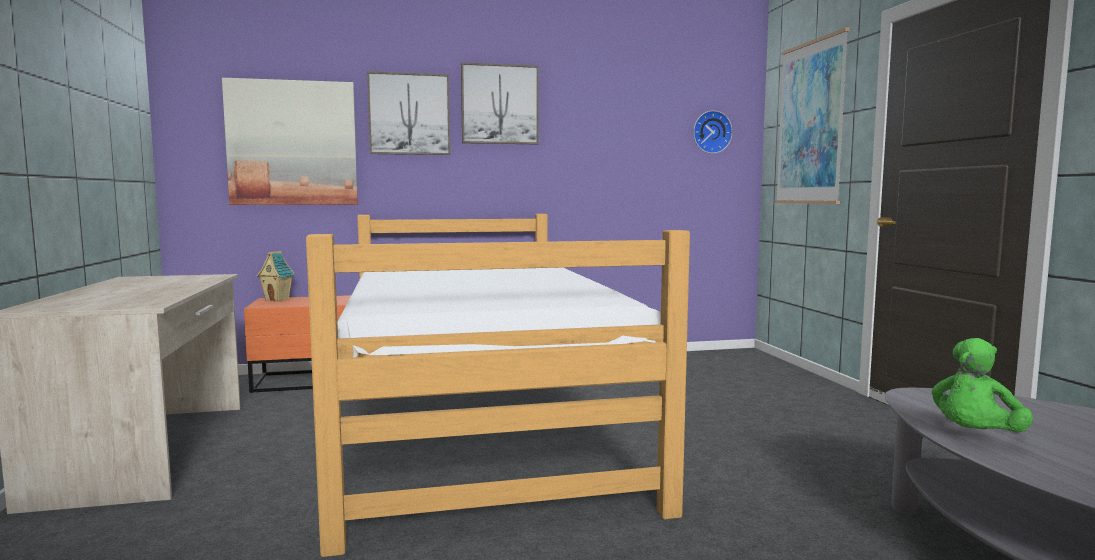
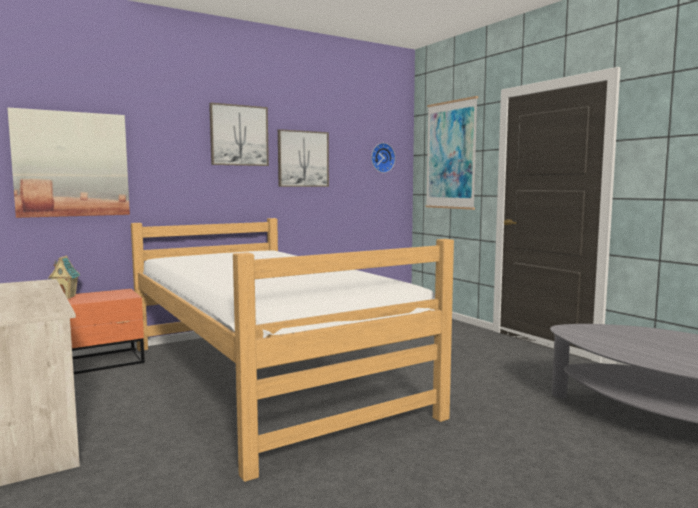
camera: 20 degrees left, 0 degrees up
(409, 114) = (169, 141): picture -> picture (303, 159)
(975, 437) = (612, 348): green plush toy -> none

